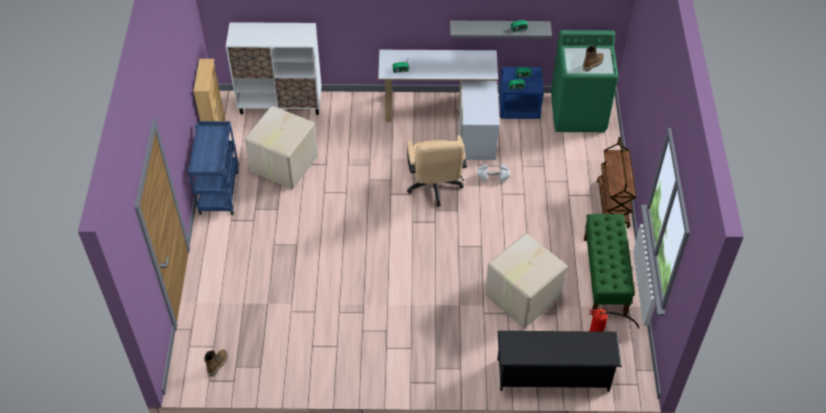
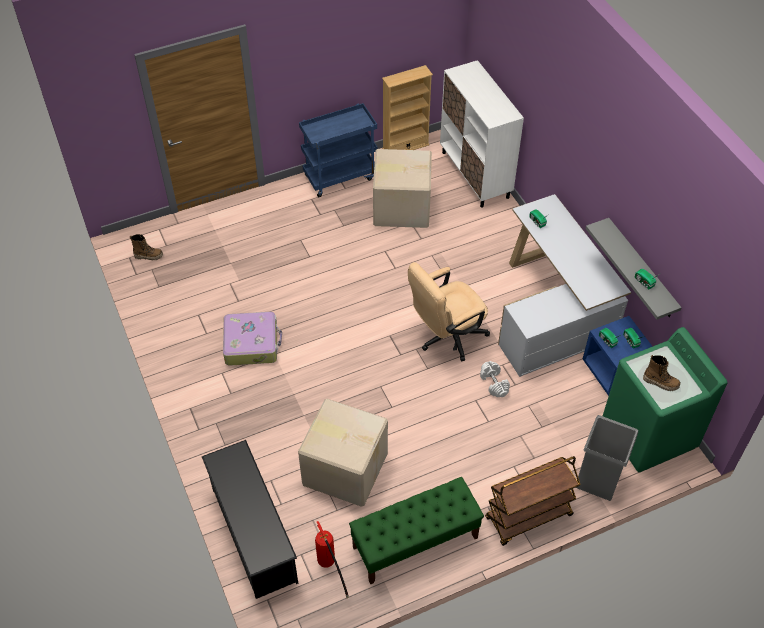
camera: 65 degrees right, 0 degrees up
(367, 317) = (252, 343): none -> suitcase
(600, 155) = (598, 479): none -> grey trash can

